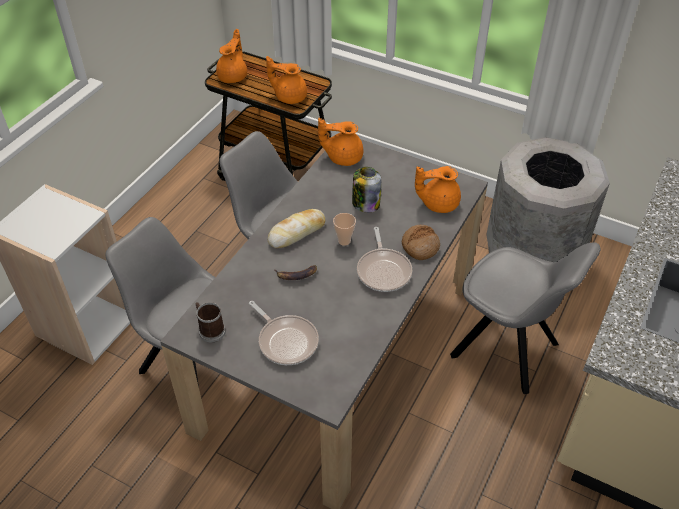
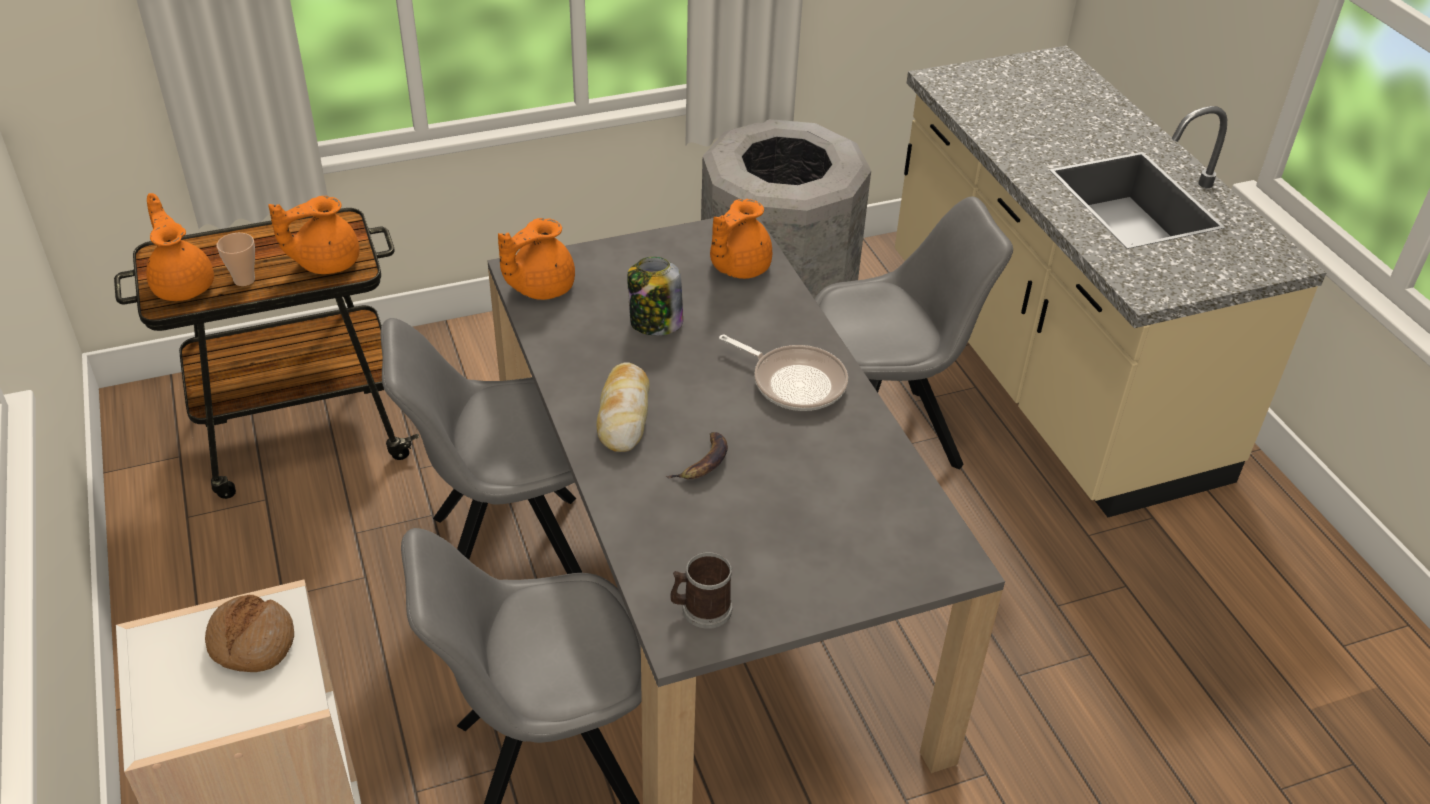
camera: 50 degrees left, 5 degrees down
(286, 341) = (811, 543): frying pan -> none
(344, 241) = (697, 382): cup -> cup (244, 280)
(420, 246) = (791, 327): bread -> bread (251, 642)

